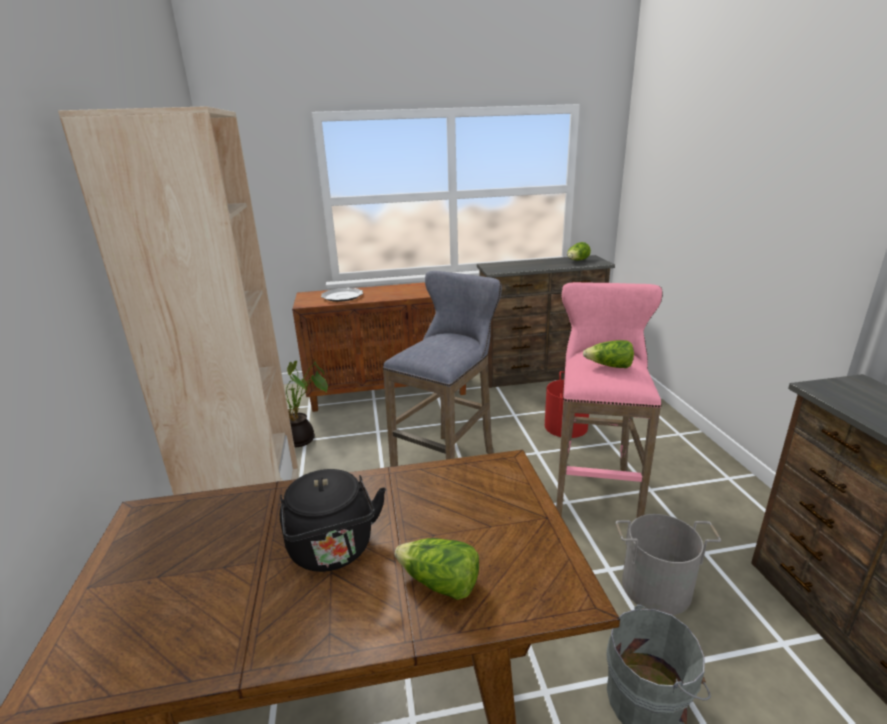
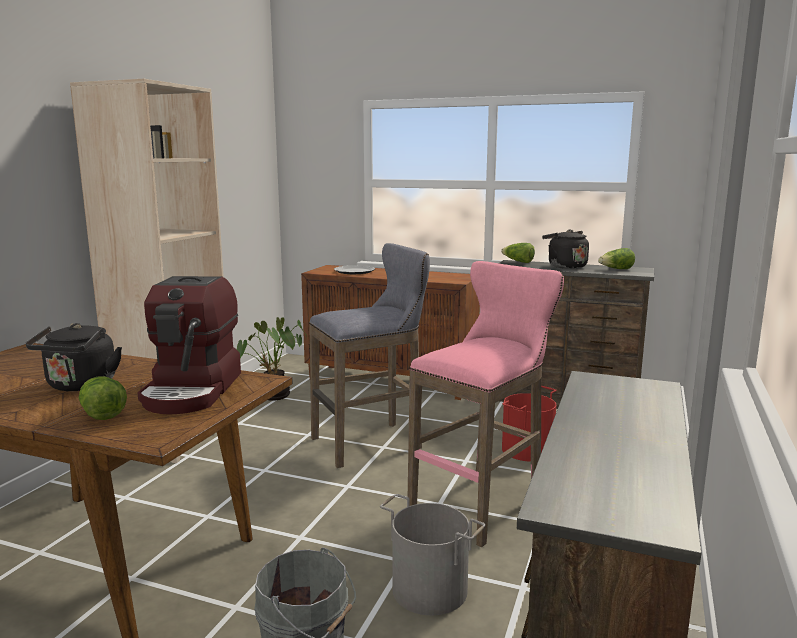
camera: 30 degrees right, 10 degrees down
(471, 505) = (193, 390): none -> coffee machine
(537, 264) = (564, 266): none -> black kettle
(609, 366) = (476, 348): lettuce -> lettuce (518, 262)

